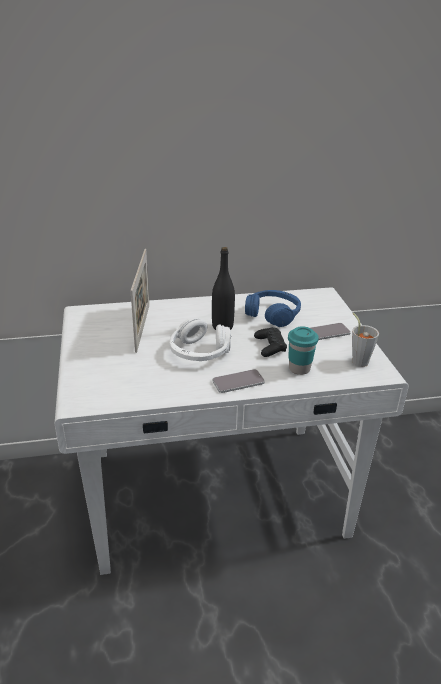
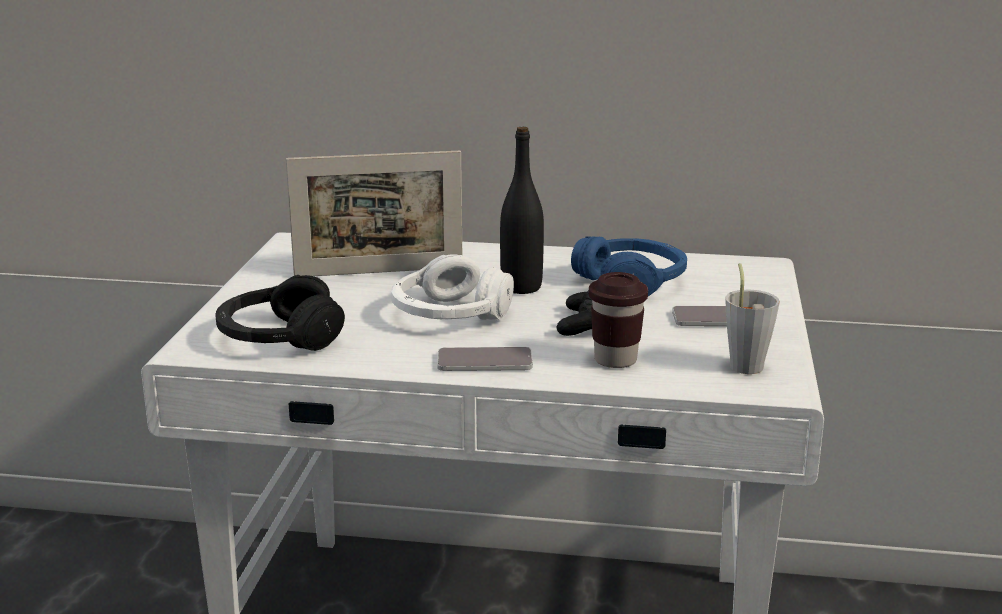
camera: 20 degrees right, 10 degrees down
(120, 385) = (279, 337): none -> black headphones
(142, 327) = (379, 272): picture frame -> picture frame turned 60 degrees clockwise
(299, 369) = (615, 360): turquoise cup -> brown cup

